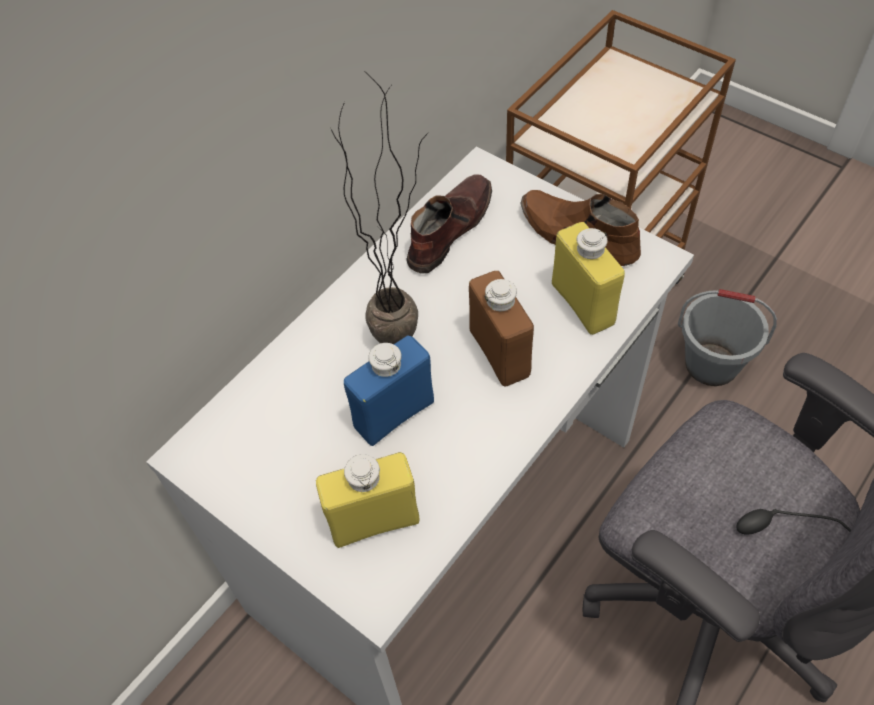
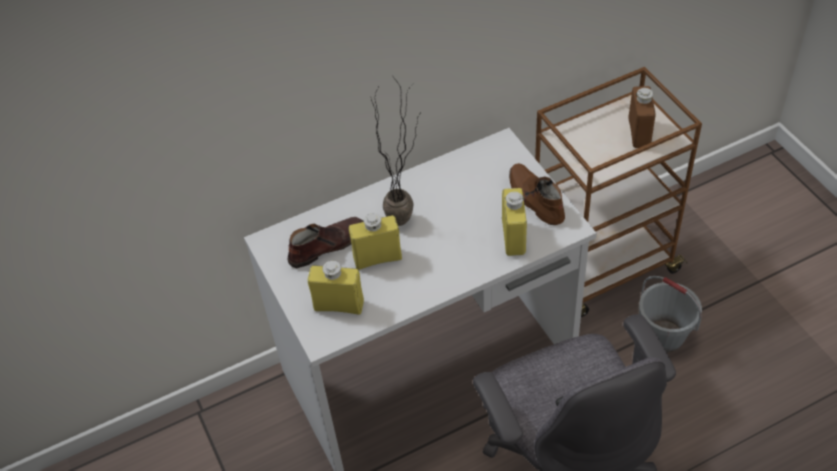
camera: 25 degrees right, 5 degrees down
(394, 414) = (377, 258): blue bottle -> yellow bottle
(448, 229) = (463, 171): brown shoe -> brown shoe (326, 245)
(499, 353) = (451, 247): brown bottle -> brown bottle (639, 133)

